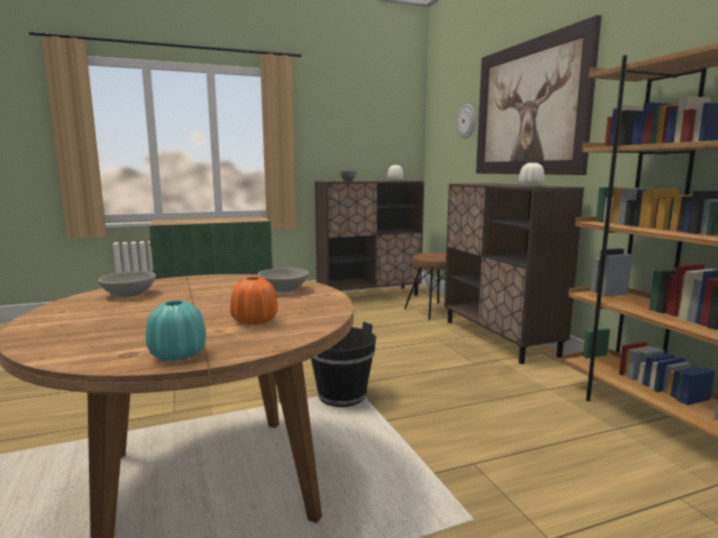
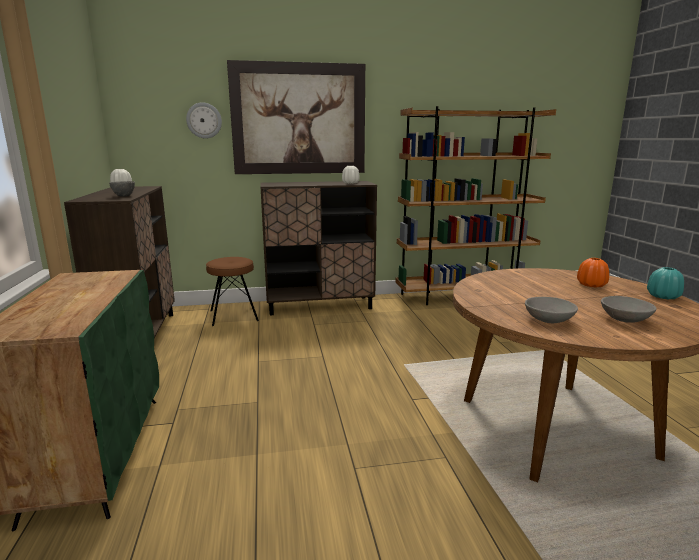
camera: 80 degrees left, 5 degrees up
(284, 290) = (510, 279): grey bowl -> grey bowl (624, 319)
(342, 396) = (416, 371): black bucket -> none

